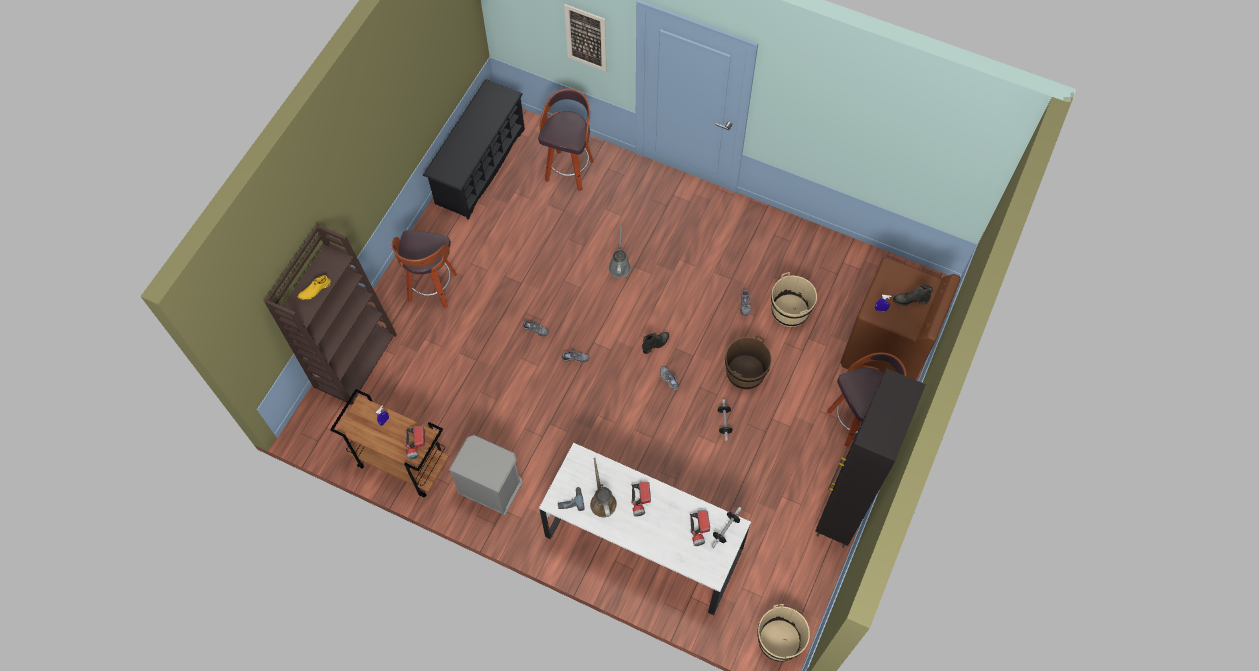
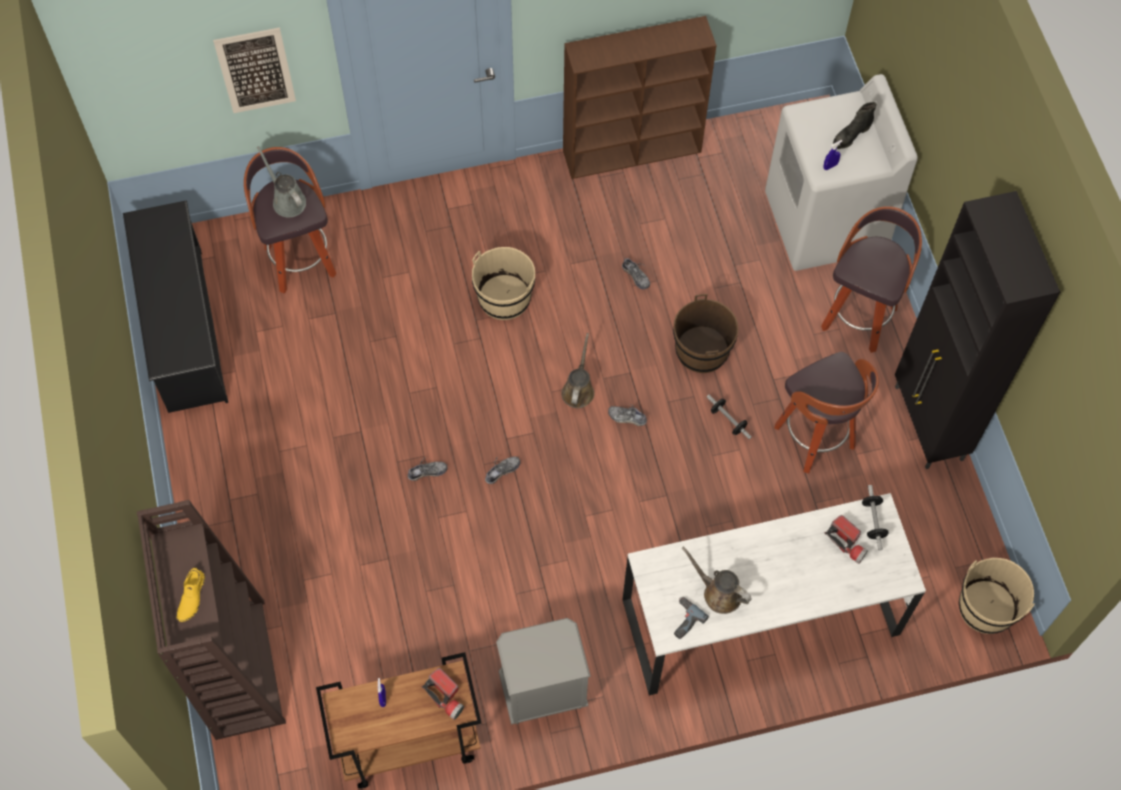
camera: 40 degrees left, 0 degrees up
(432, 289) = (258, 515): stool -> stool (816, 439)
(619, 265) = (458, 330): grey watering can -> grey watering can (287, 200)
(640, 500) = (758, 560): flashlight -> none
(656, 344) = (578, 389): black boot -> brown watering can
(790, 311) = (689, 249): beige bucket -> beige bucket (504, 297)
(807, 233) = (633, 151): none -> brown bookcase
(885, 352) = (825, 223): brown washing machine -> white washing machine

